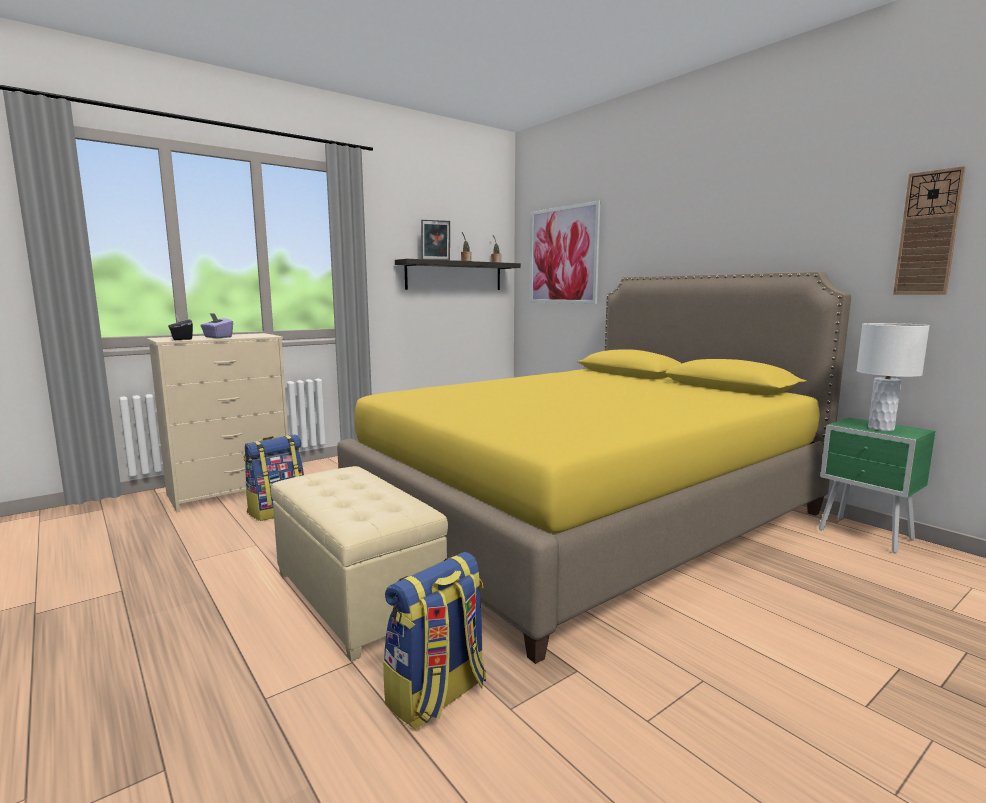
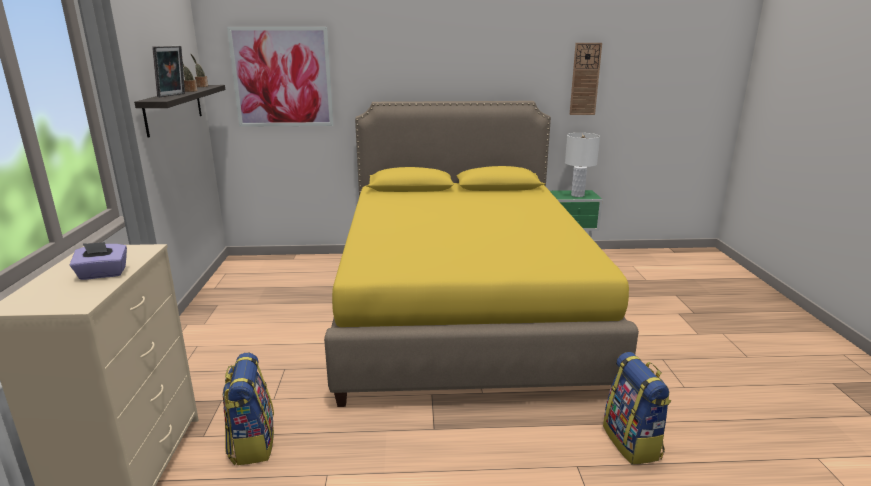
camera: 55 degrees left, 10 degrees up
(181, 339) = (80, 295): black tissue box -> none
(357, 596) = (488, 439): beige ottoman -> none

